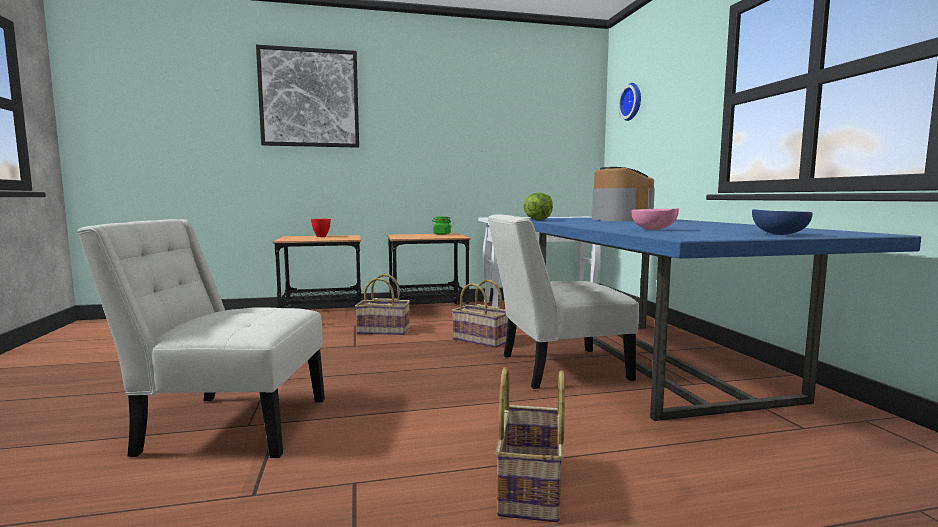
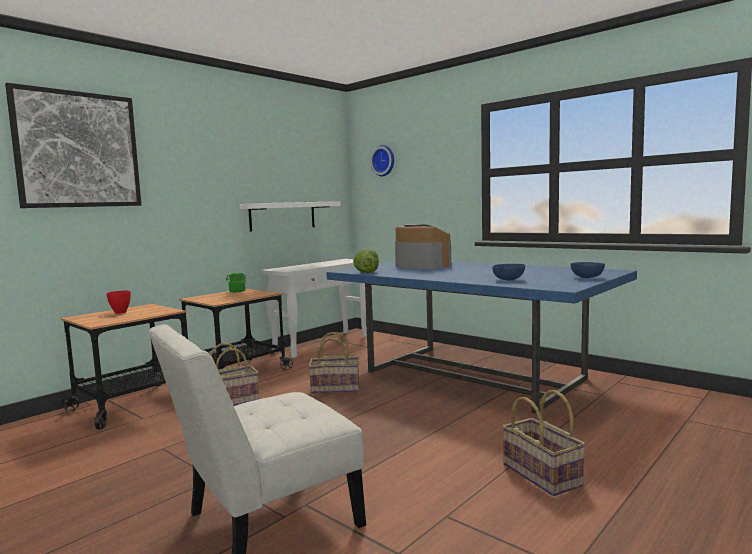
camera: 35 degrees left, 0 degrees up
(510, 165) = (282, 216): none -> white shelf
(556, 368) = (428, 396): white chair -> none
(654, 230) = (509, 280): pink bowl -> blue bowl

